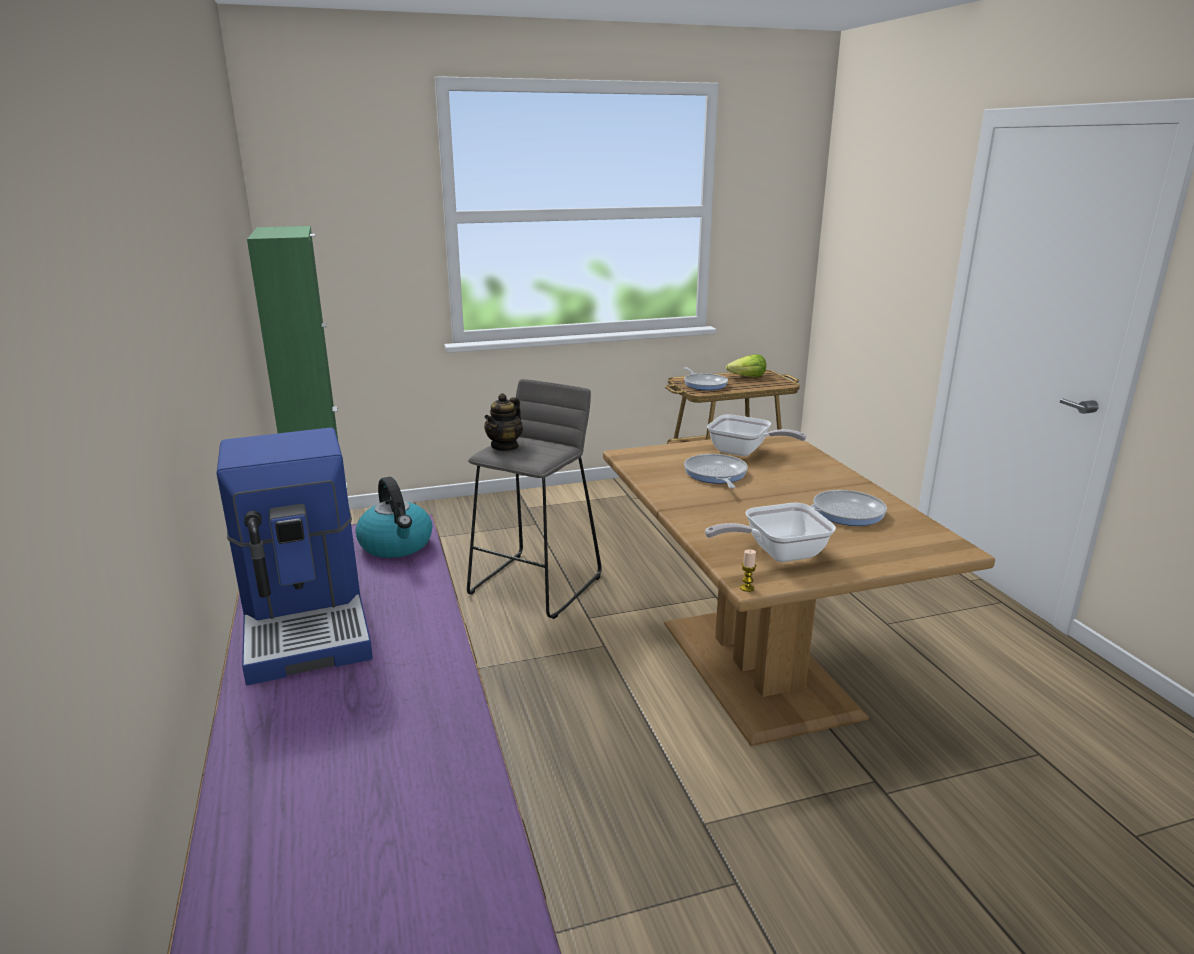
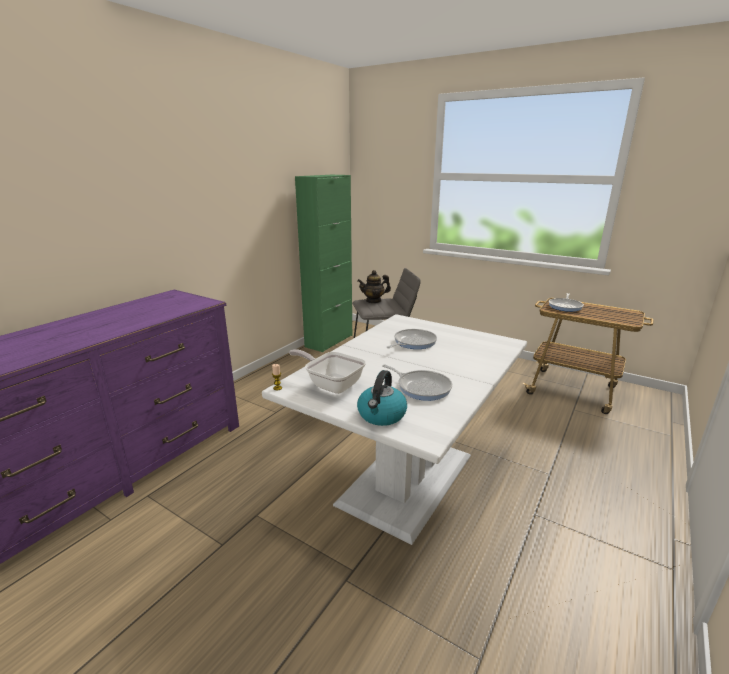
camera: 50 degrees right, 0 degrees up
(308, 617) = (115, 313): coffee machine -> none
(397, 545) = (188, 306): kettle -> kettle (381, 415)
(744, 452) = (461, 340): frying pan -> none
(747, 377) = (611, 311): lettuce -> none
(755, 668) = (405, 478): brown dining table -> white dining table

